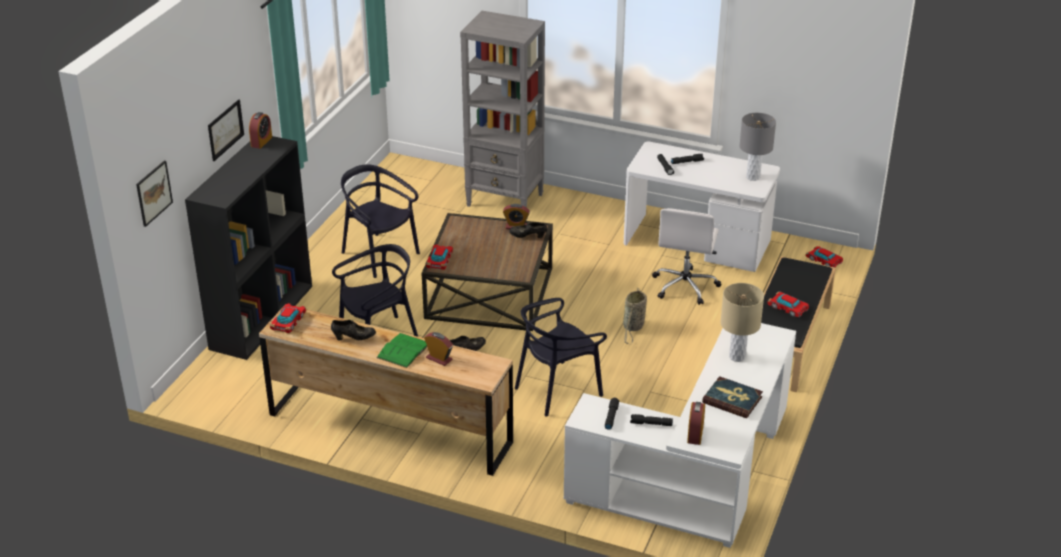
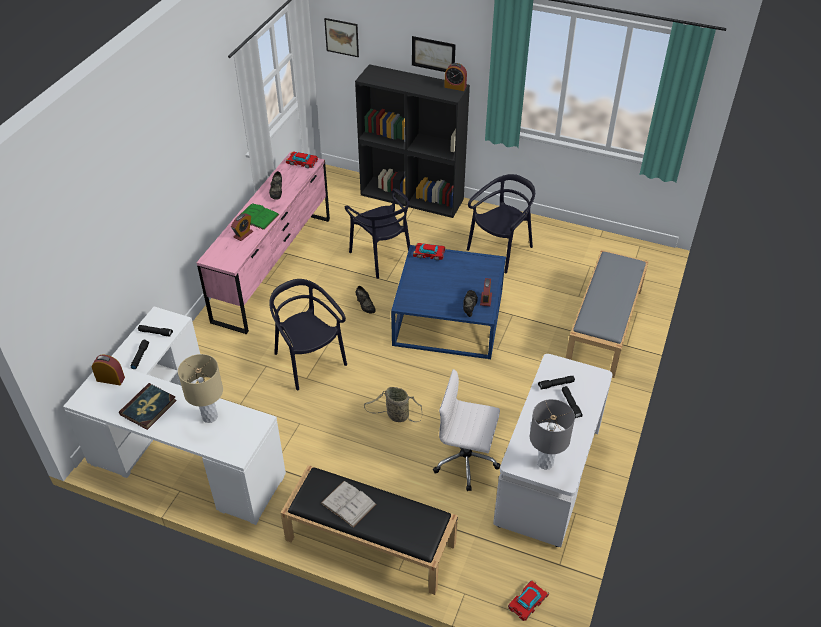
camera: 90 degrees right, 10 degrees up
(390, 428) = (274, 268): brown dresser -> pink dresser
(489, 292) = (449, 318): brown coffee table -> blue coffee table
(505, 200) = (604, 326): grey bookcase -> grey bench
(787, 308) = (348, 503): toy car -> white book

